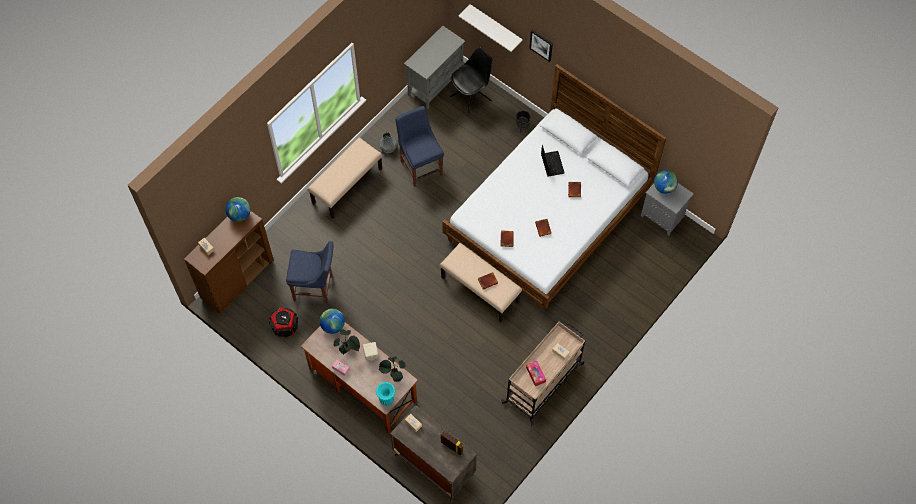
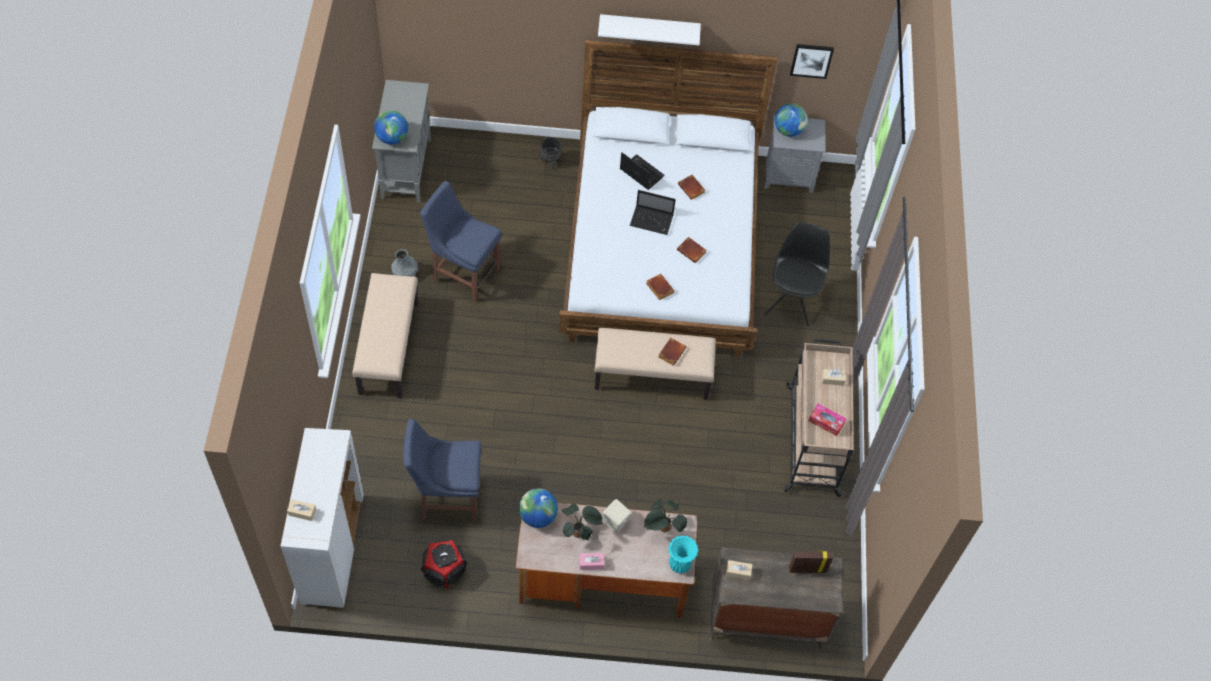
camera: 40 degrees left, 5 degrees down
(237, 279) = (332, 548): brown cabinet -> white cabinet
(239, 215) = (315, 443): globe -> globe (392, 138)
(315, 288) = (447, 497): blue chair -> blue chair turned 150 degrees counterclockwise
(471, 98) = (463, 161): black chair -> black chair (792, 301)
(496, 27) = (472, 37): white shelf -> white shelf (649, 28)
(535, 196) = (652, 220): none -> laptop
(541, 45) = (554, 24): picture -> picture (811, 60)

